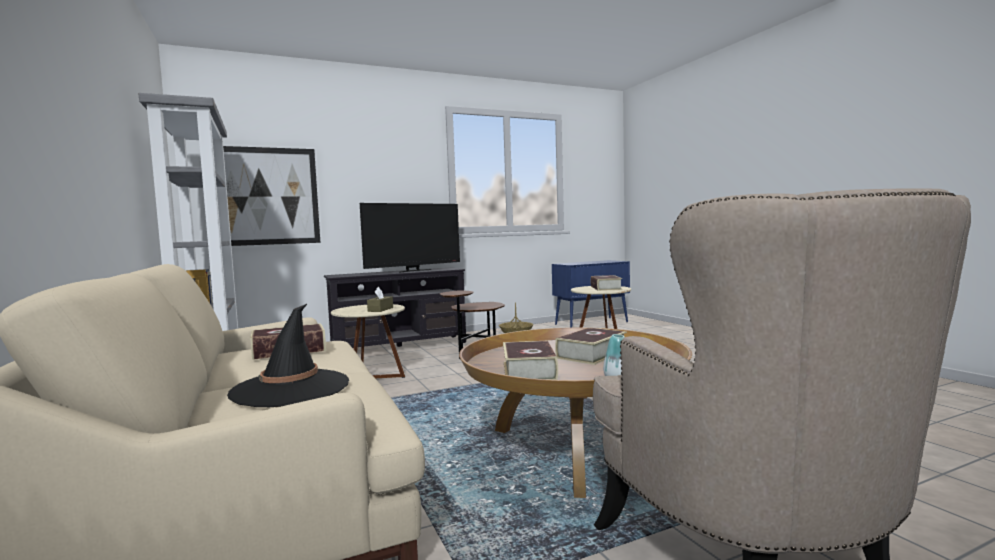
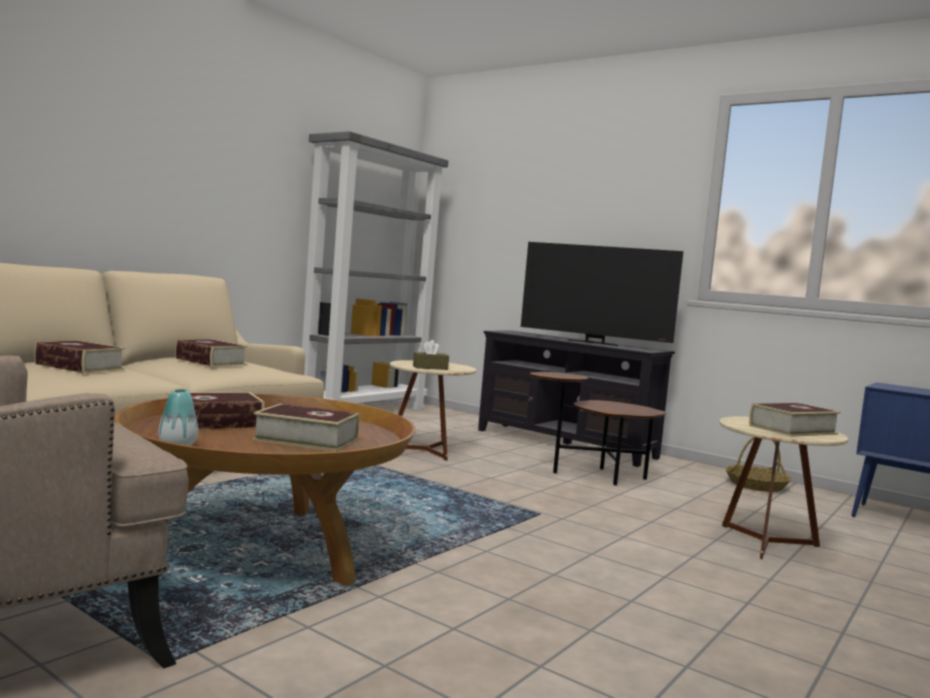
camera: 60 degrees right, 0 degrees up
(266, 196) = (485, 231): picture -> none
(291, 388) = (79, 366): black hat -> book

